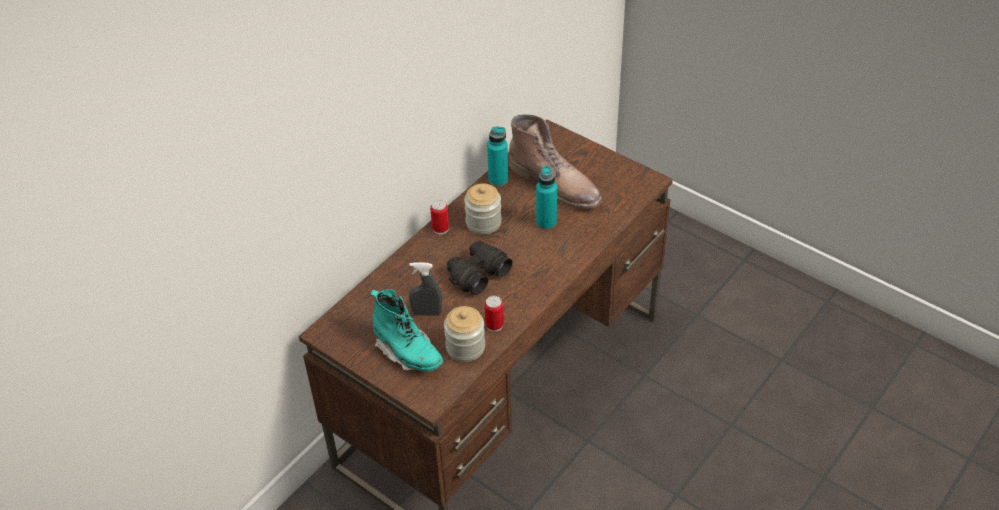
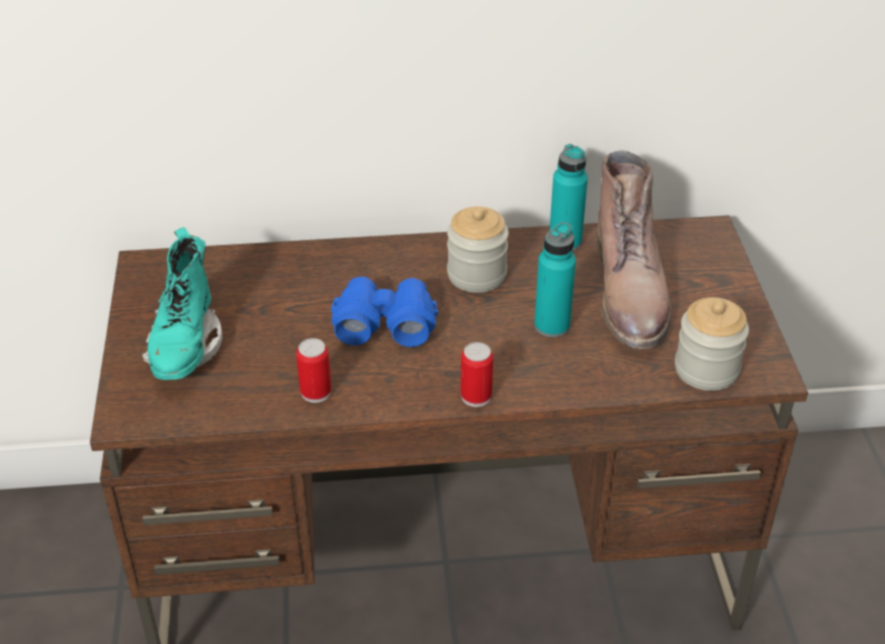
camera: 45 degrees right, 5 degrees down
(427, 313) = (268, 323): grey spray bottle -> none
(440, 228) = (419, 248): can -> can (476, 396)
(465, 347) = (248, 390): jar -> jar (706, 369)
(477, 274) = (384, 323): black binoculars -> blue binoculars

